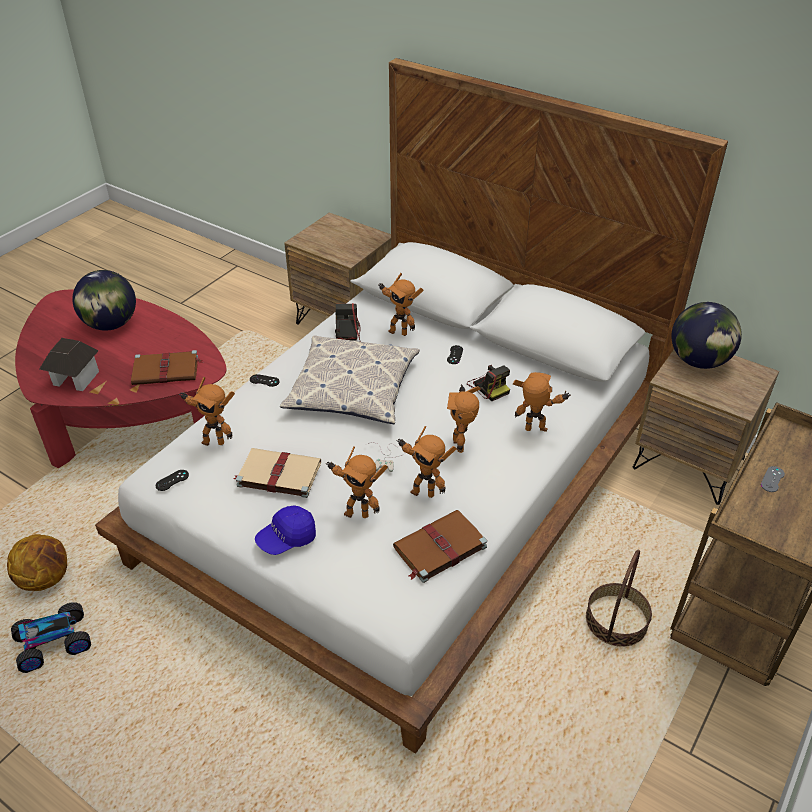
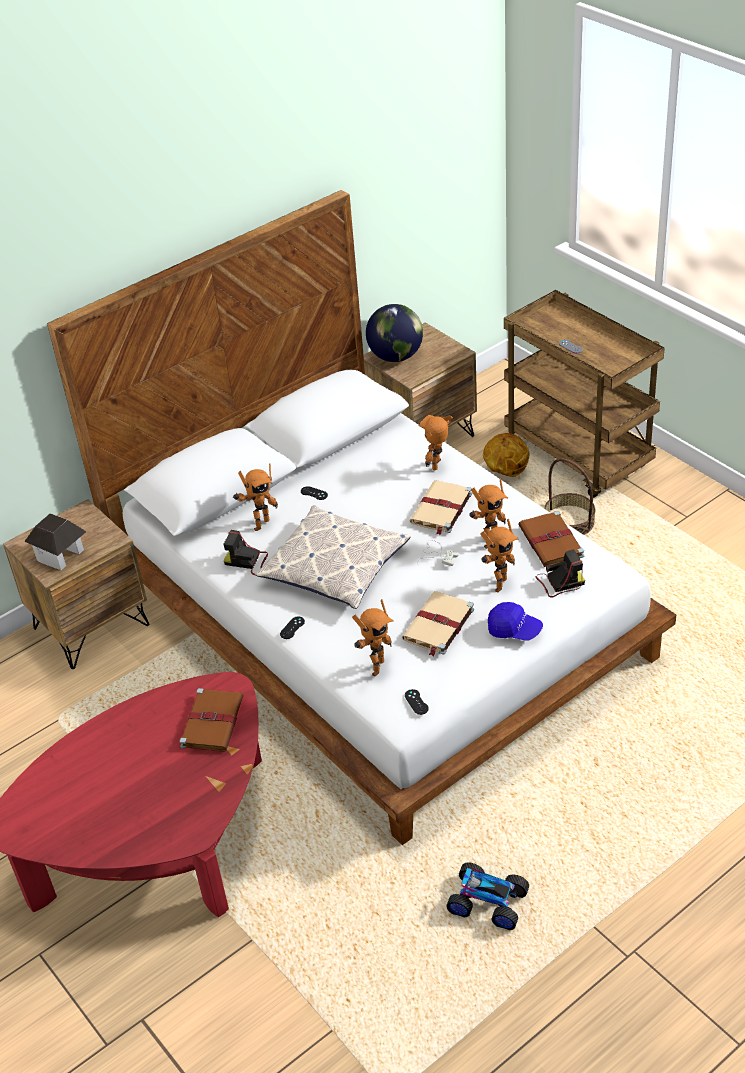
camera: 70 degrees left, 0 degrees up
(46, 578) = (398, 915): basketball -> basketball (505, 472)
(54, 644) = (487, 903): toy car -> toy car turned 120 degrees clockwise
(75, 378) = (188, 804): toy house -> toy house (60, 555)
(111, 324) = (94, 772): globe -> none
(287, 539) = (514, 630): blue cap -> blue cap turned 45 degrees counterclockwise
(461, 445) = (441, 509): toy robot -> beige book
(488, 386) = (370, 480): camera -> camera (559, 583)

